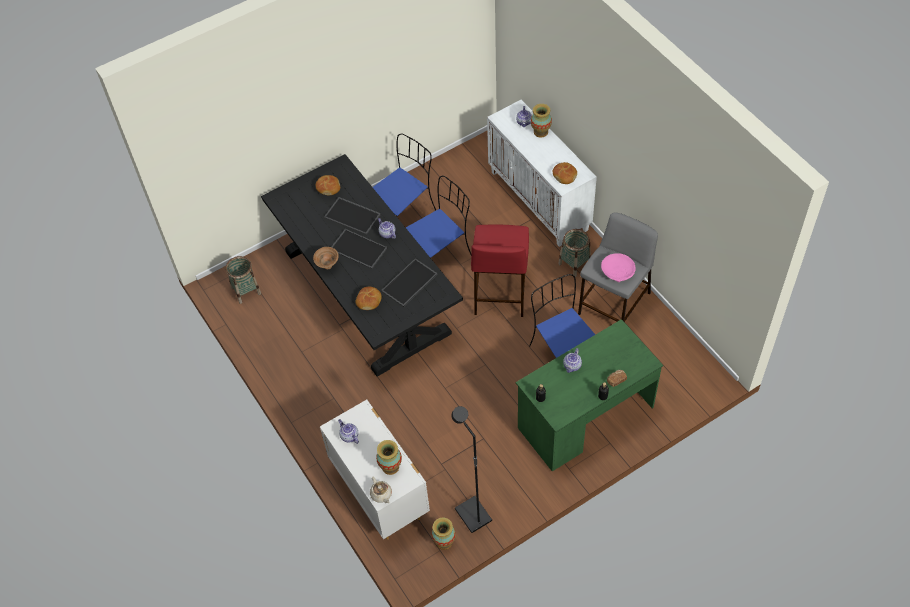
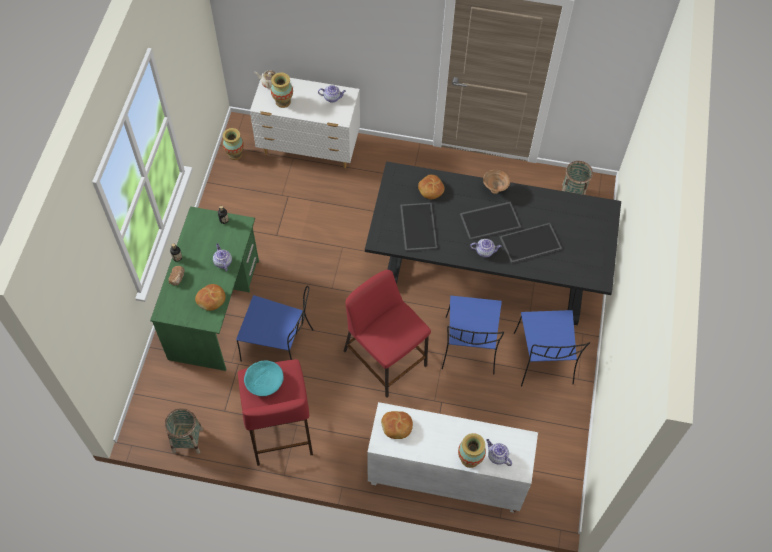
camera: 130 degrees right, 5 degrees up
(328, 187) = (581, 251): bread -> bread (211, 299)
(472, 515) = (232, 182): black floor lamp -> none
(574, 264) = (349, 437): basket -> basket (187, 440)
(614, 304) = (279, 426): grey stool -> red stool
(617, 271) = (265, 382): pink bowl -> turquoise bowl

